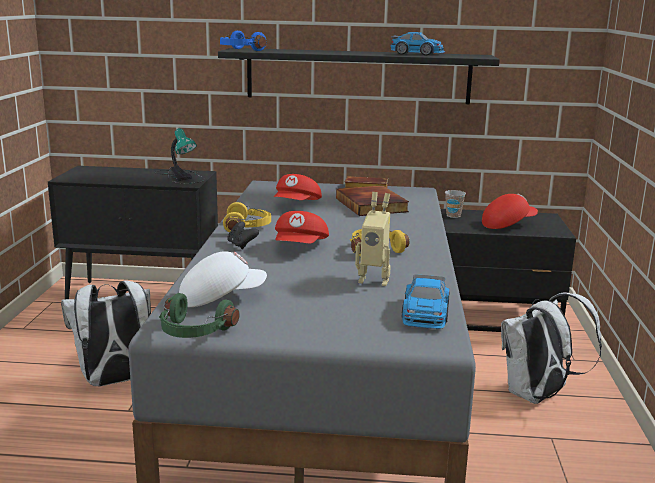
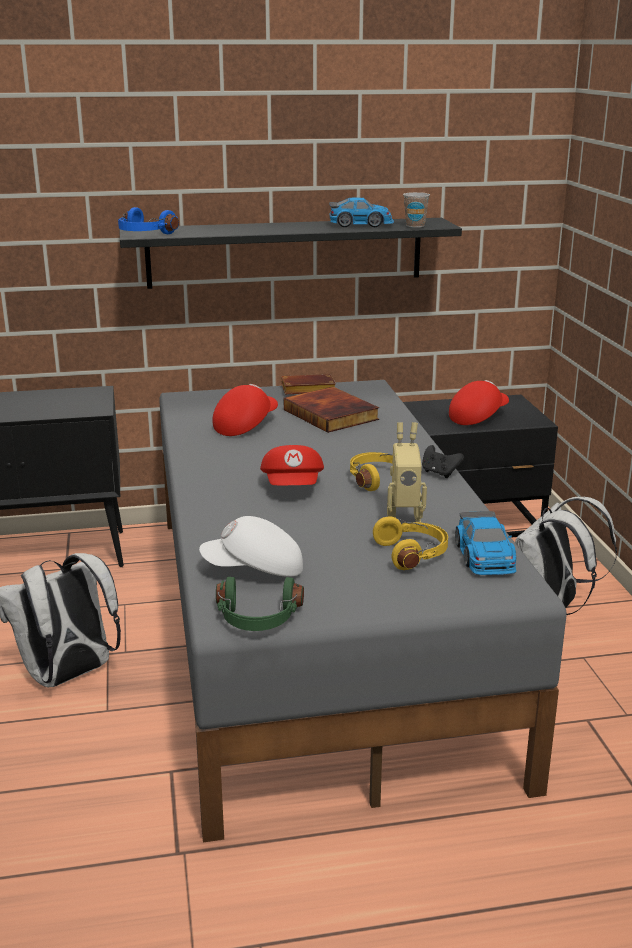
camera: 15 degrees left, 5 degrees up
(180, 176) = (75, 400): table lamp -> none
(221, 298) = (254, 570): white cap -> white cap turned 150 degrees counterclockwise
(241, 245) = (223, 493): black game controller -> black game controller (439, 473)
(248, 227) = (210, 466): yellow headphones -> yellow headphones (413, 554)
(297, 205) = (245, 425): red cap -> red cap turned 150 degrees counterclockwise
(453, 215) = (411, 411): cup -> cup (415, 226)

